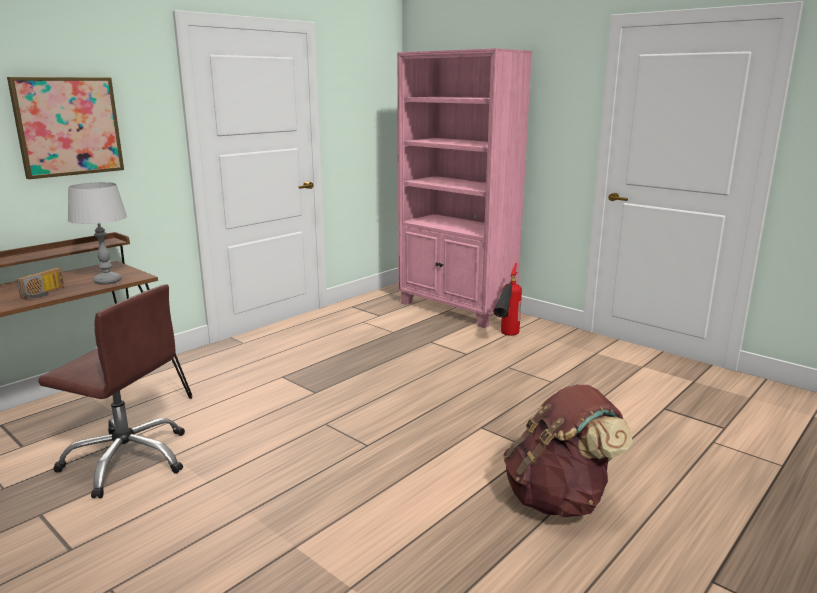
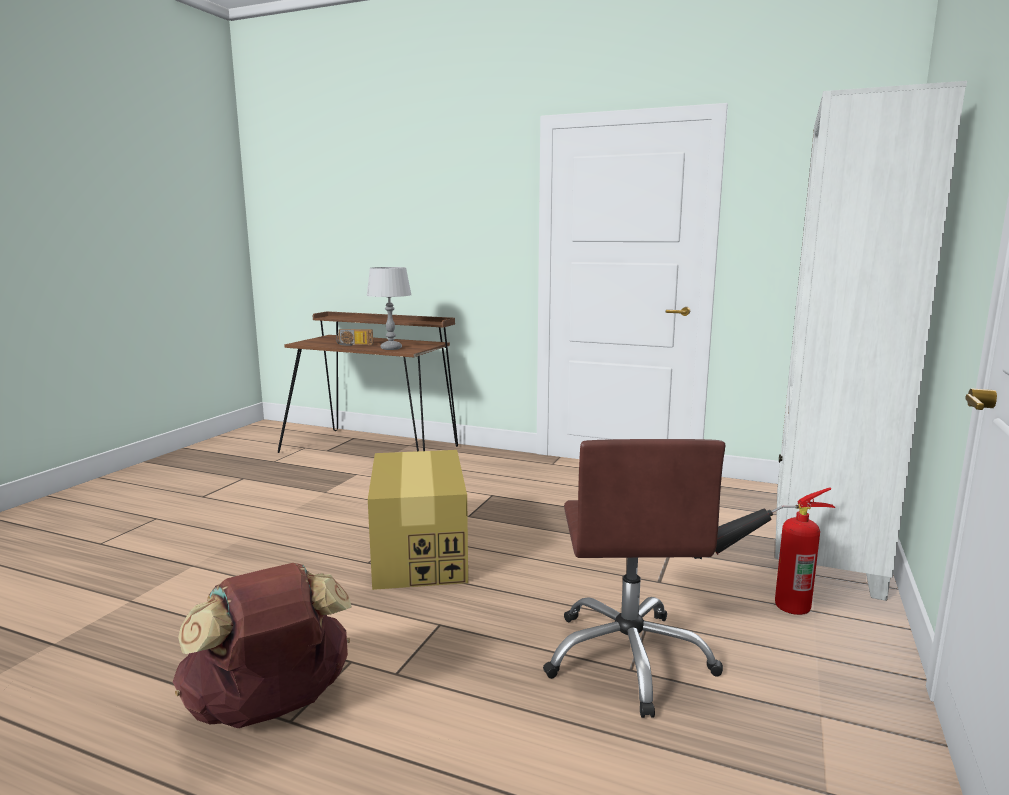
camera: 70 degrees right, 5 degrees down
(68, 126) = (439, 225): picture -> none
(127, 459) = (316, 481): brown office chair -> brown office chair (629, 658)
(369, 421) = (419, 554): none -> cardboard box
(456, 309) = (823, 549): pink bookcase -> white bookcase

